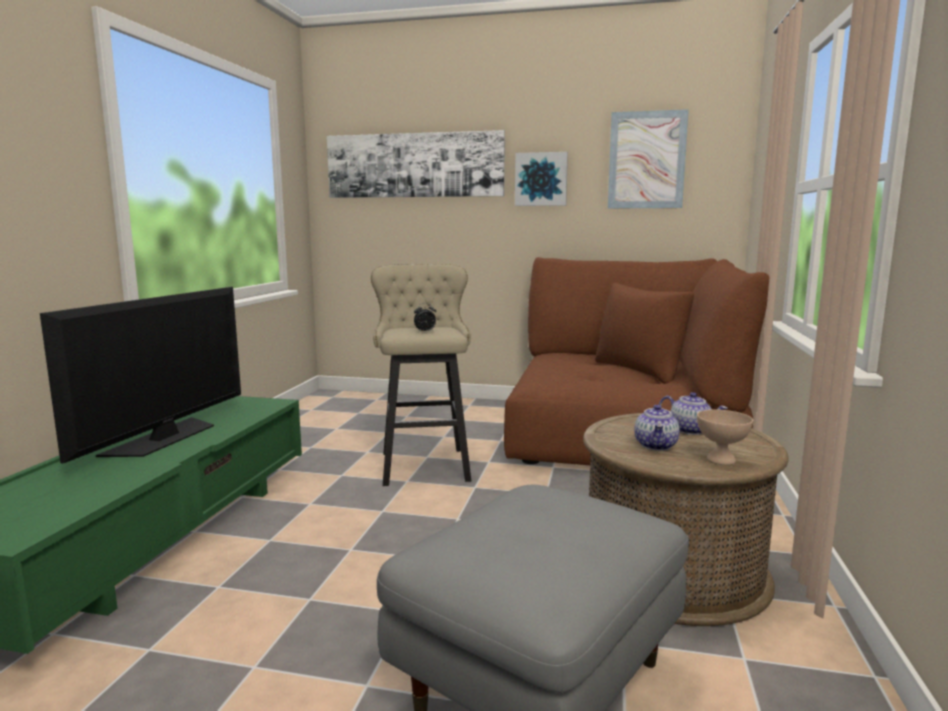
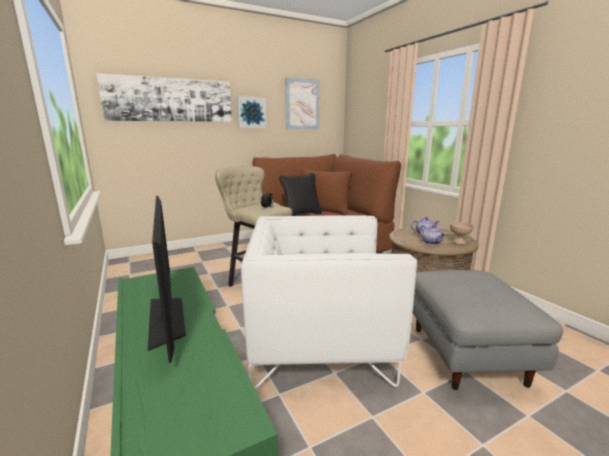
camera: 40 degrees left, 5 degrees up
(359, 560) = (320, 343): none -> white armchair
(575, 367) = (301, 215): none -> black pillow

